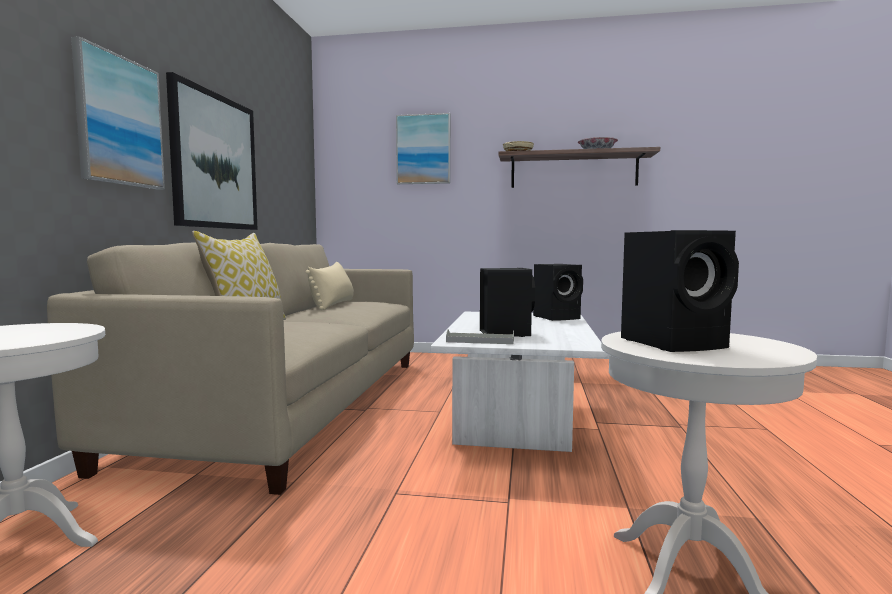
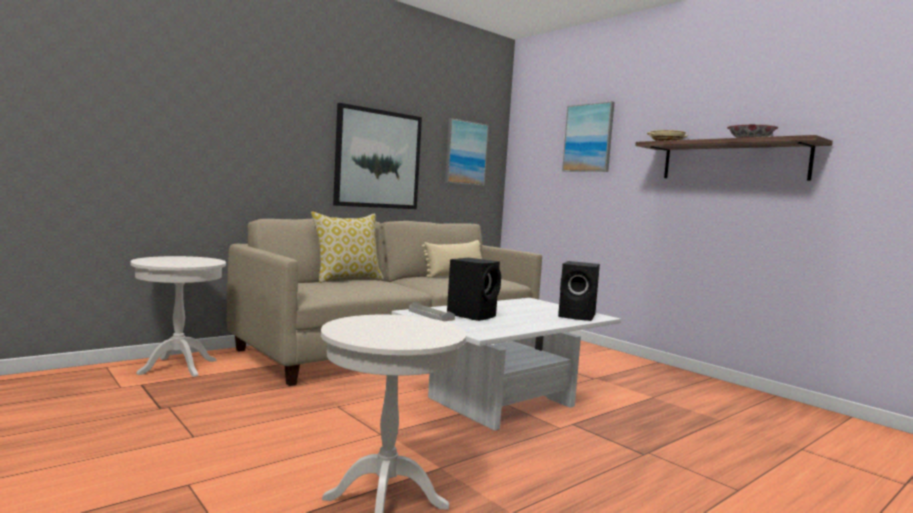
camera: 40 degrees right, 0 degrees up
(119, 121) = (294, 140): picture -> picture (465, 153)
(676, 343) = (381, 325): black speaker -> none

